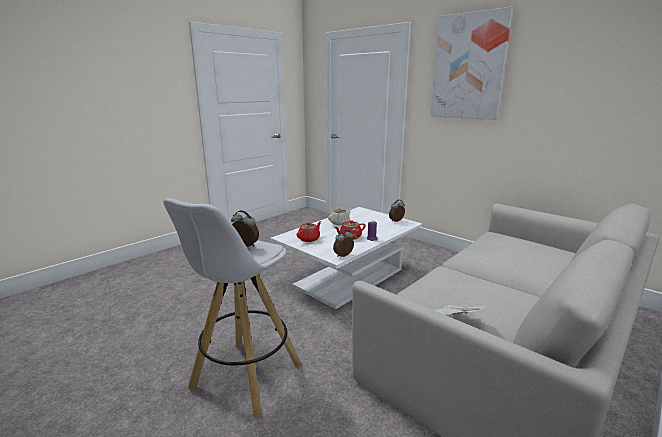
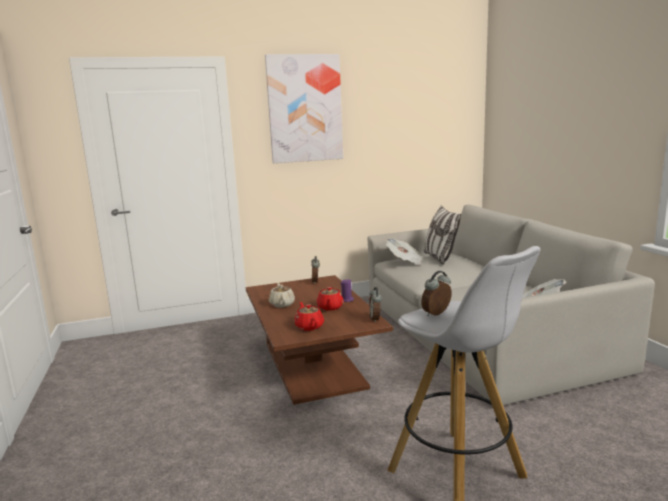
camera: 60 degrees left, 5 degrees down
(349, 278) = (313, 365): white coffee table -> brown coffee table
(499, 238) = (405, 261): none -> newspaper
(539, 251) = (439, 258): none -> pillow

